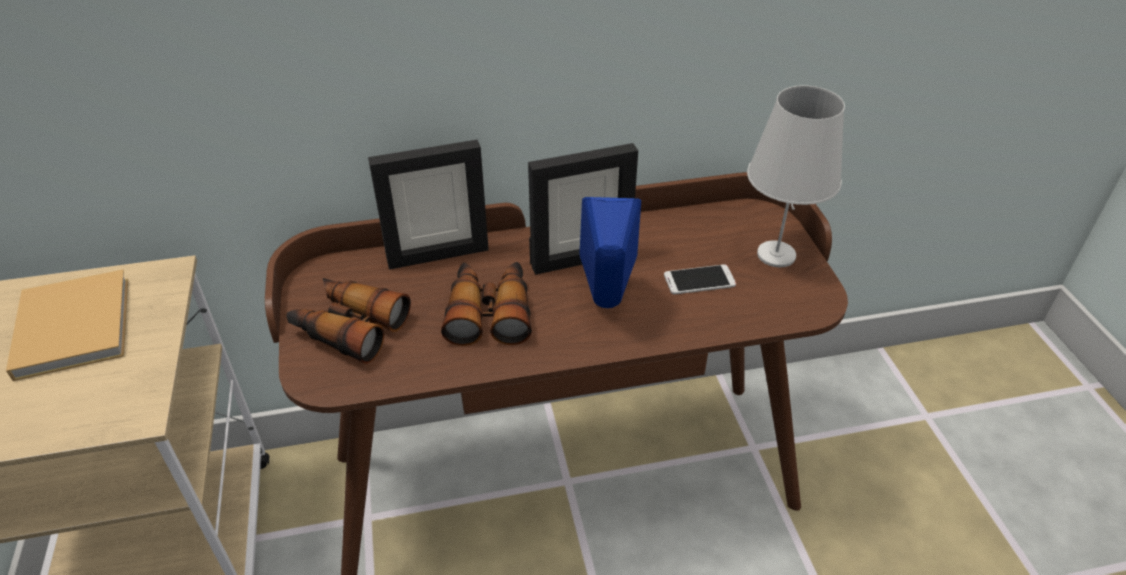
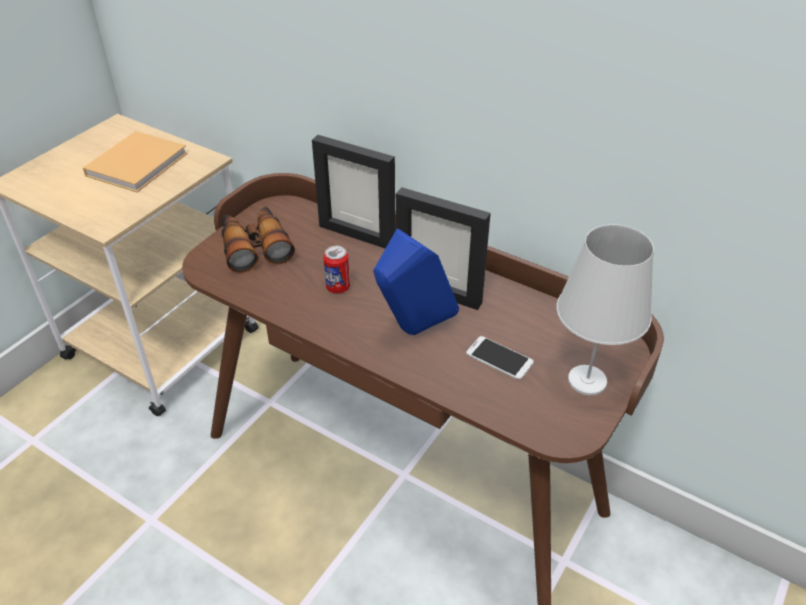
camera: 45 degrees right, 0 degrees up
(489, 311) = (338, 287): binoculars -> can

